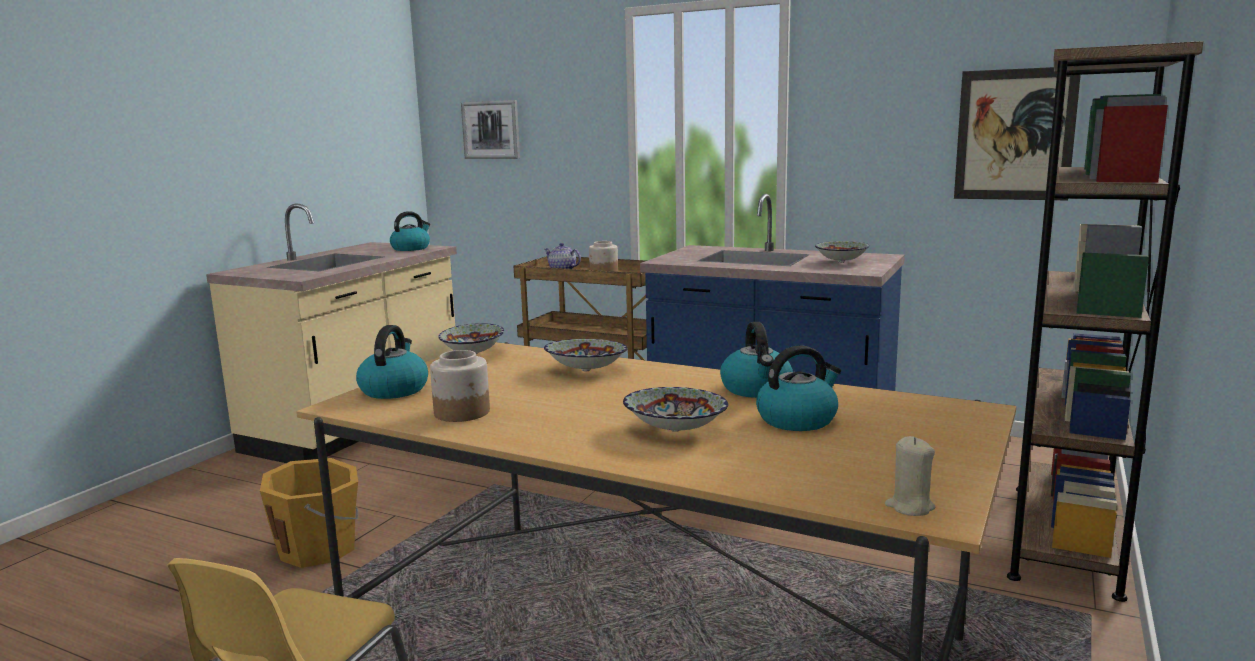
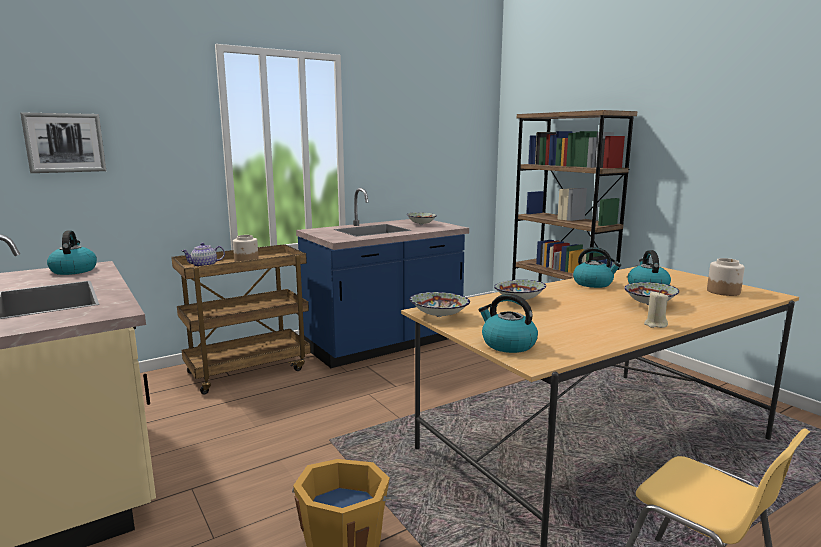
camera: 60 degrees left, 0 degrees up
(462, 412) = (583, 335): jar -> jar (723, 291)
(909, 507) = (762, 295): beige candle -> beige candle (655, 325)
(1014, 135) = (452, 149): picture -> none

